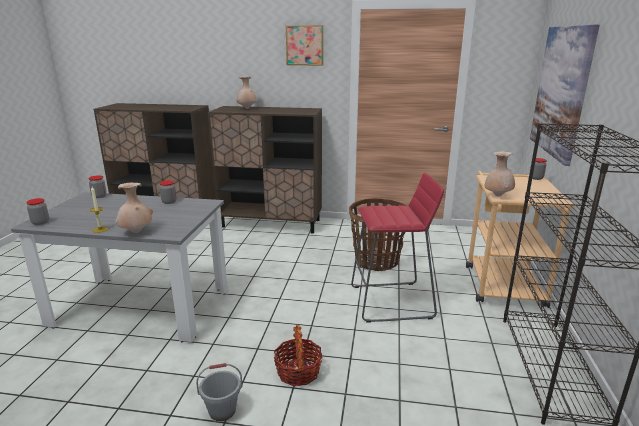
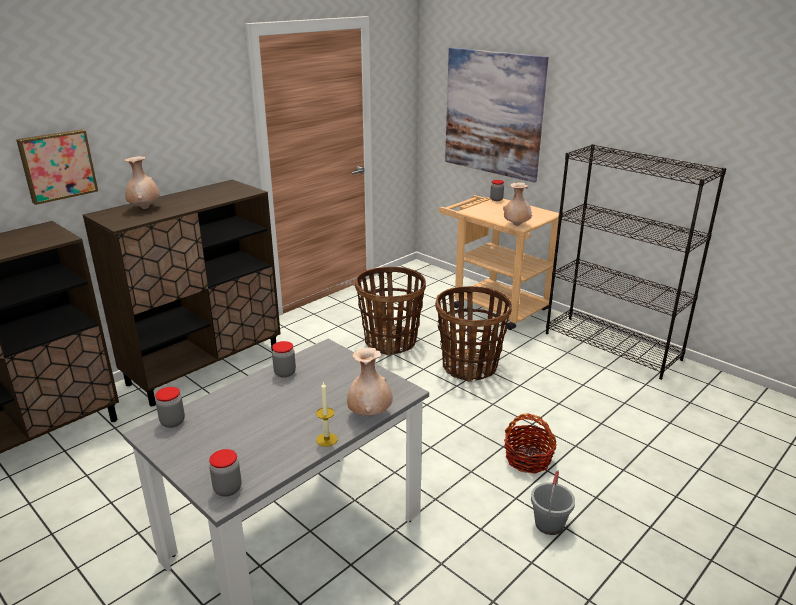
camera: 55 degrees left, 5 degrees up
(305, 45) = (194, 93): picture -> picture (57, 165)
(392, 302) = (470, 366): red stool -> basket

